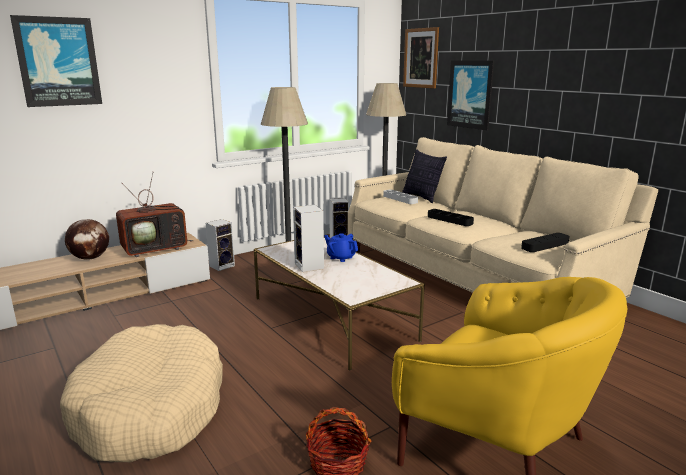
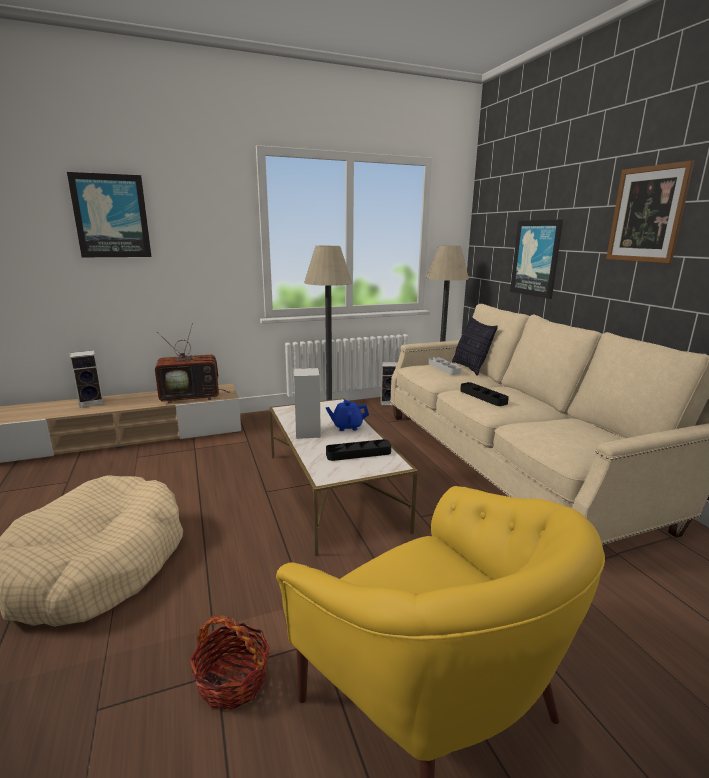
camera: 15 degrees right, 0 degrees up
(90, 258) = (131, 400): globe -> none
(222, 265) = (262, 418): speaker -> speaker (92, 402)
(341, 257) = (347, 426): blue teapot -> blue teapot turned 60 degrees counterclockwise
(421, 58) = (490, 219): picture -> picture (647, 214)
(545, 245) = (581, 441): black tray -> black tray (358, 453)

